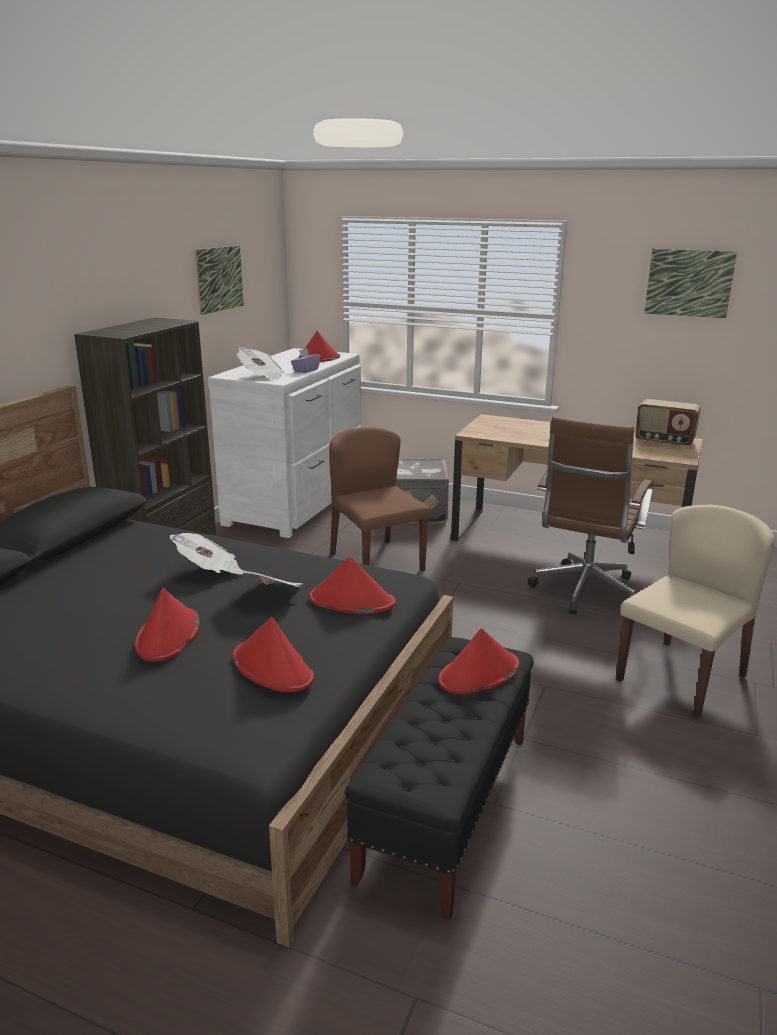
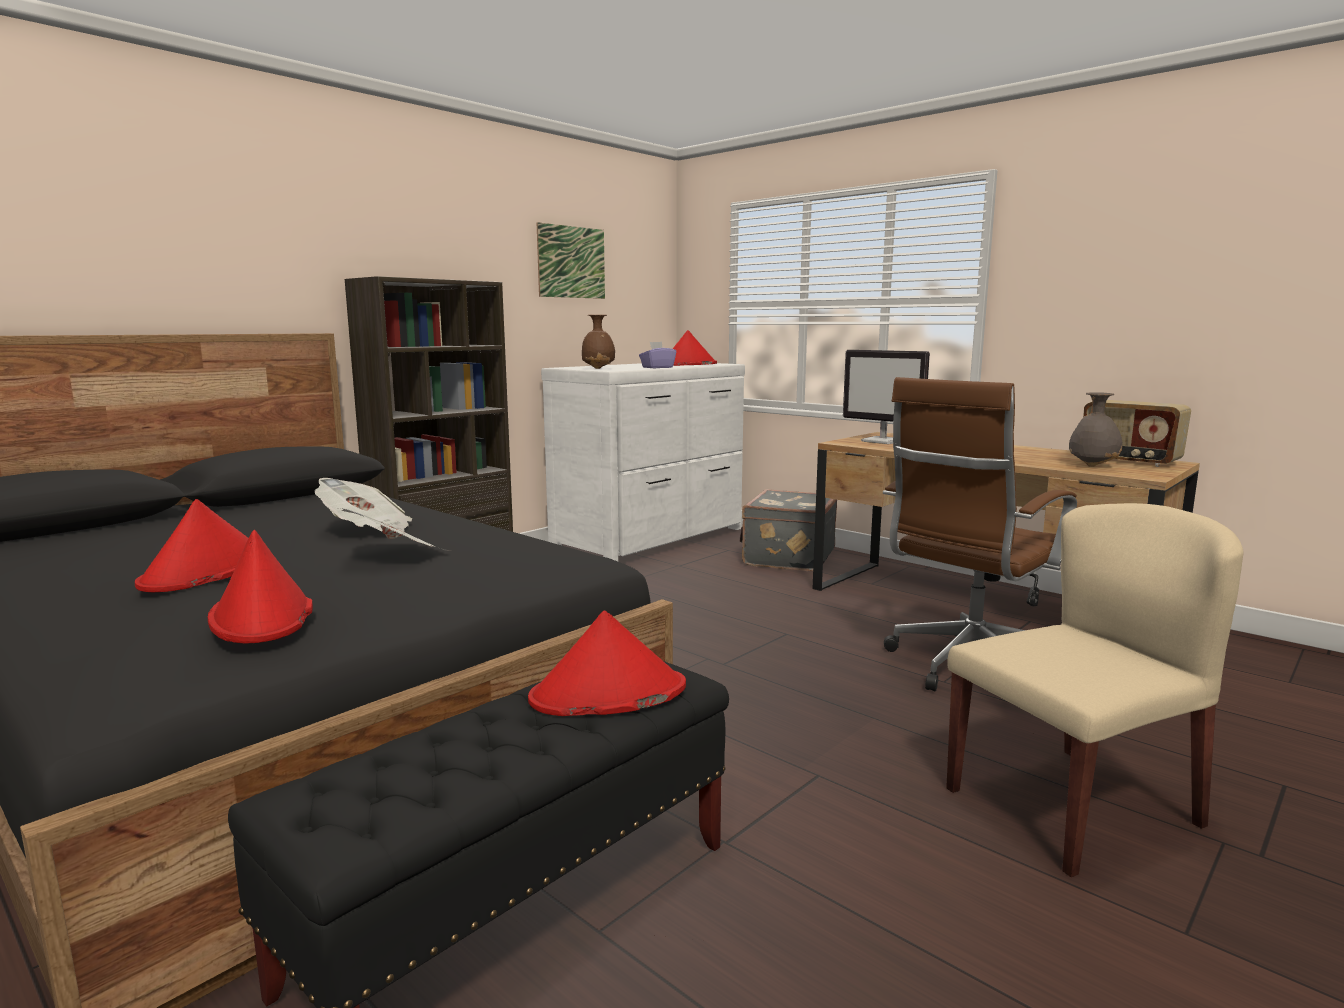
camera: 20 degrees right, 10 degrees down
(261, 376) = (599, 368): newspaper -> brown vase
(351, 601) = (485, 571): red hat -> none
(376, 561) = (695, 599): brown chair -> none
(497, 429) = (882, 441): none -> monitor
(647, 449) = (1092, 465): none -> grey vase
(689, 283) = (1177, 233): picture -> none

